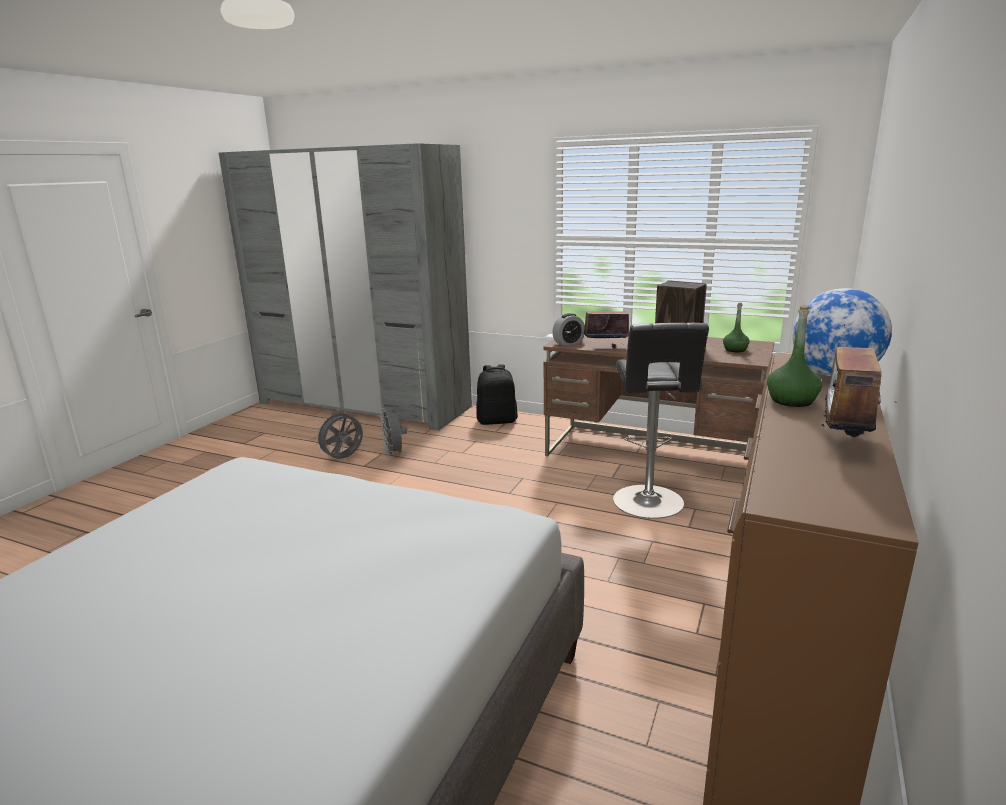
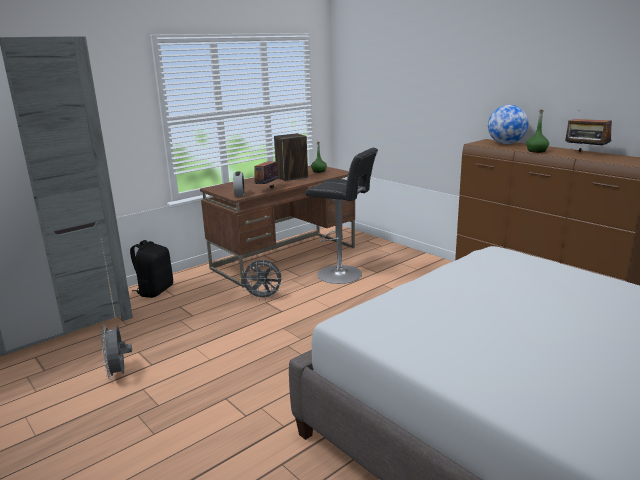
camera: 65 degrees left, 0 degrees up
(394, 454) = (150, 345): grey fan -> grey fan (263, 297)

